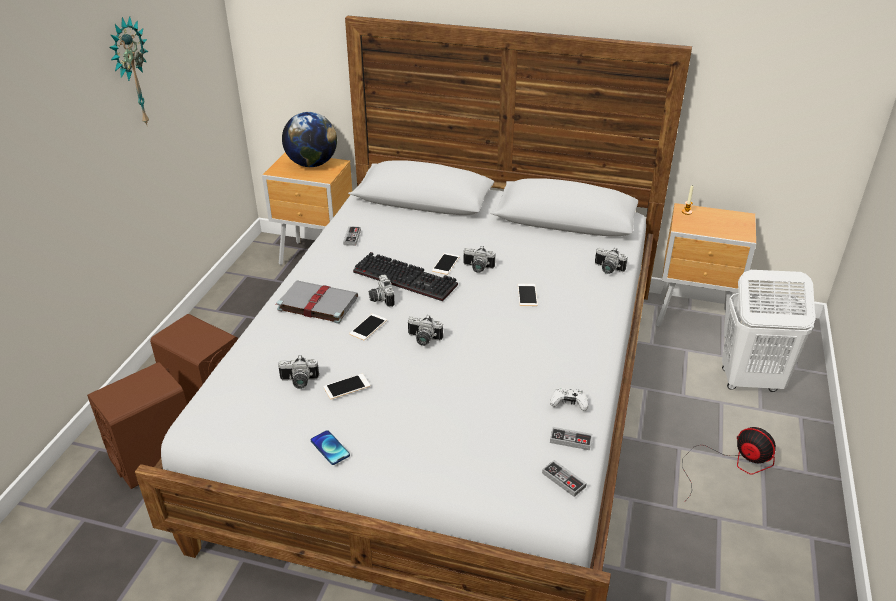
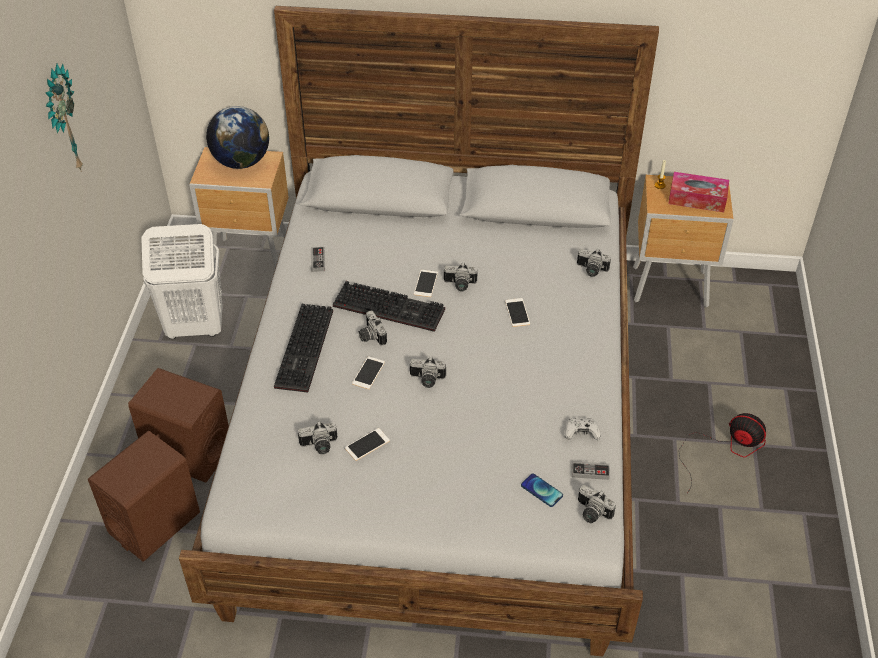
camera: 10 degrees left, 10 degrees up
(316, 303) = (306, 350): grey book -> keyboard
(330, 448) = (371, 512): phone -> phone (541, 490)
(563, 480) = (591, 513): game controller -> camera
(722, 225) = (697, 199): none -> tissue box
(750, 381) = (734, 354): white laundry basket -> white laundry basket (194, 327)

